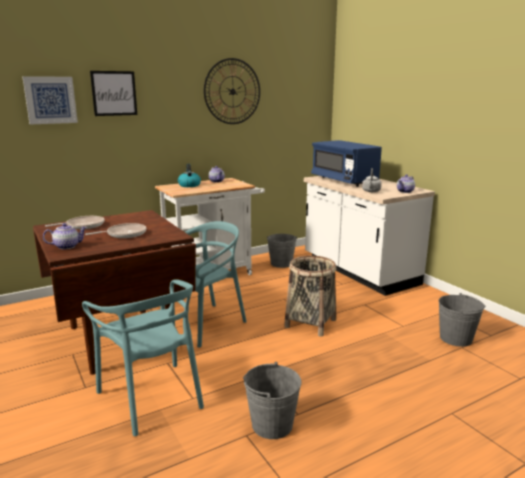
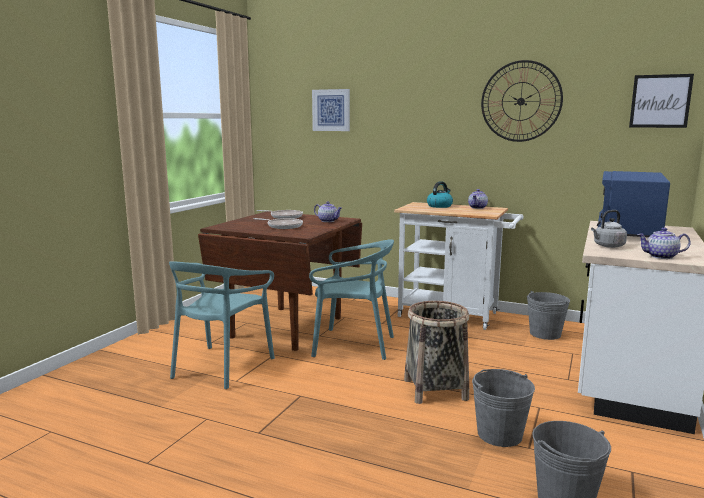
camera: 55 degrees right, 5 degrees down
(67, 246) = (235, 224): teapot -> teapot (328, 221)
(114, 93) = (384, 104): picture -> picture (660, 101)
(272, 424) = (231, 425): grey bucket -> grey bucket (499, 434)

